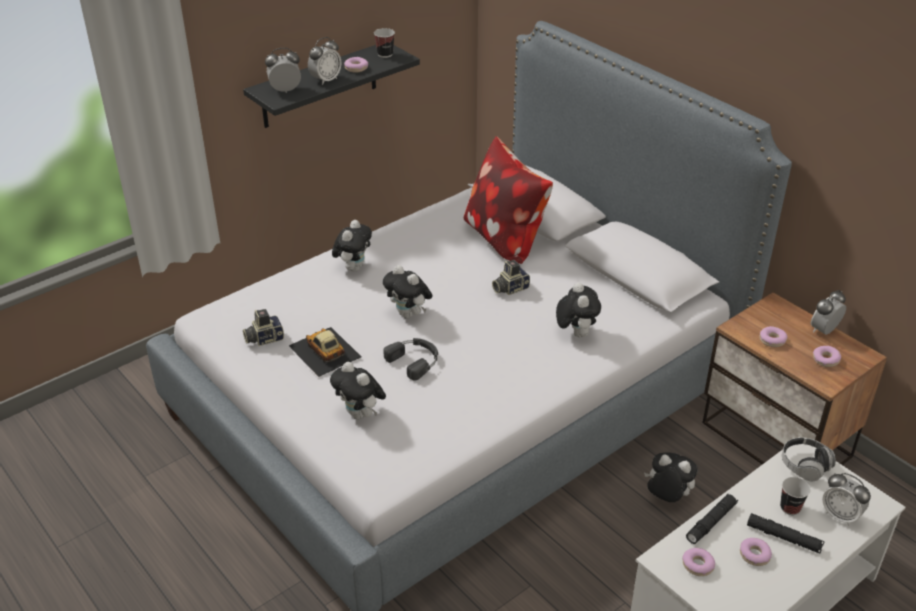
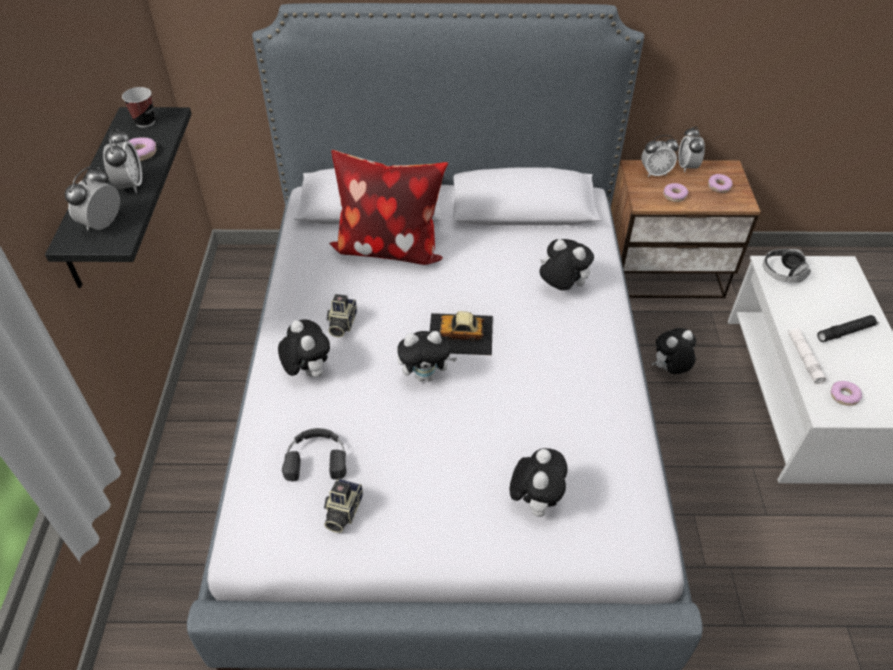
camera: 50 degrees left, 10 degrees up
(324, 351) = (416, 472): toy car -> toy car (461, 334)
(360, 414) = (535, 501): plush toy -> plush toy turned 75 degrees counterclockwise
(415, 360) = (494, 412): black headphones -> black headphones (316, 457)
(509, 288) = (460, 288): camera -> camera (341, 324)
(711, 522) = (804, 359): black flashlight -> white flashlight
(754, 555) = (853, 359): donut -> none
(790, 508) = (818, 309): cup -> none
(840, 515) = (843, 290): alarm clock -> alarm clock (655, 173)

